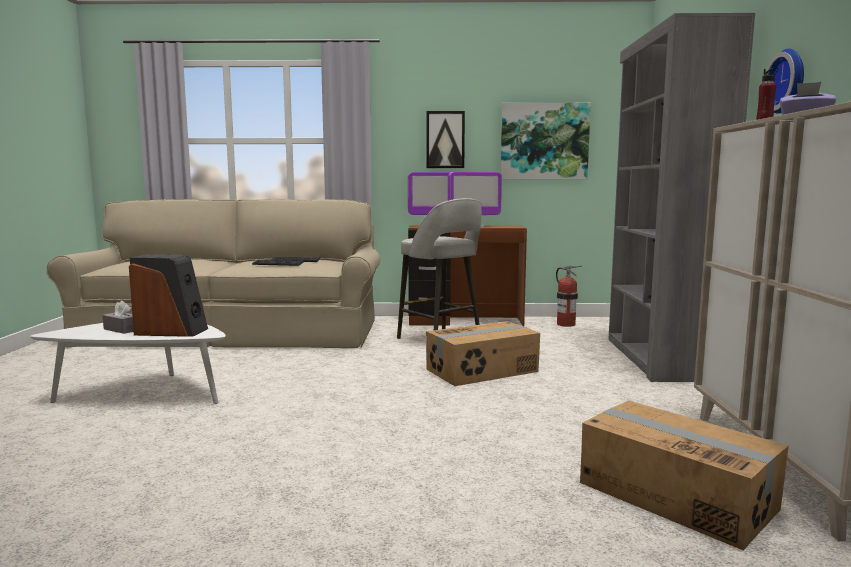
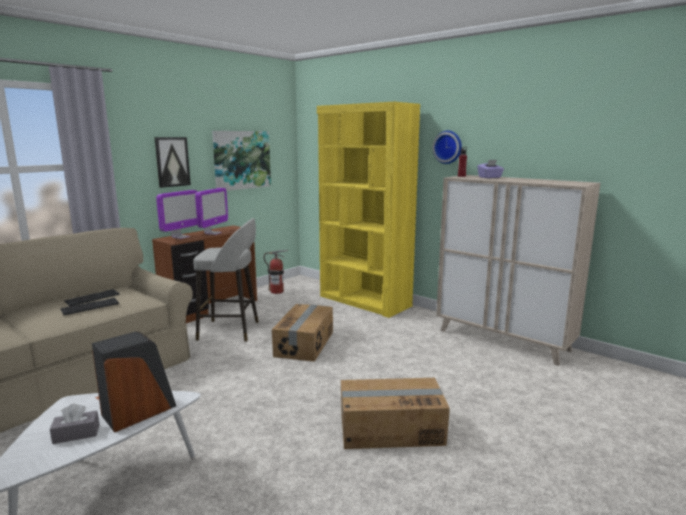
camera: 50 degrees left, 5 degrees up
(658, 358) = (364, 301): grey bookcase -> yellow bookcase
(676, 495) = (501, 373): cardboard box -> cardboard box (390, 428)

